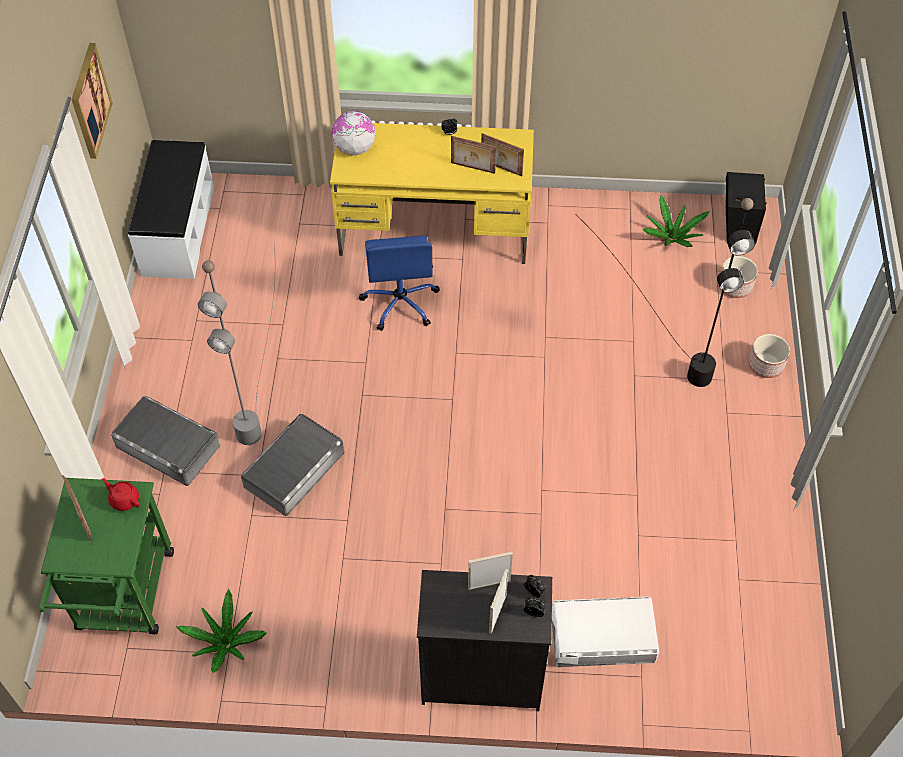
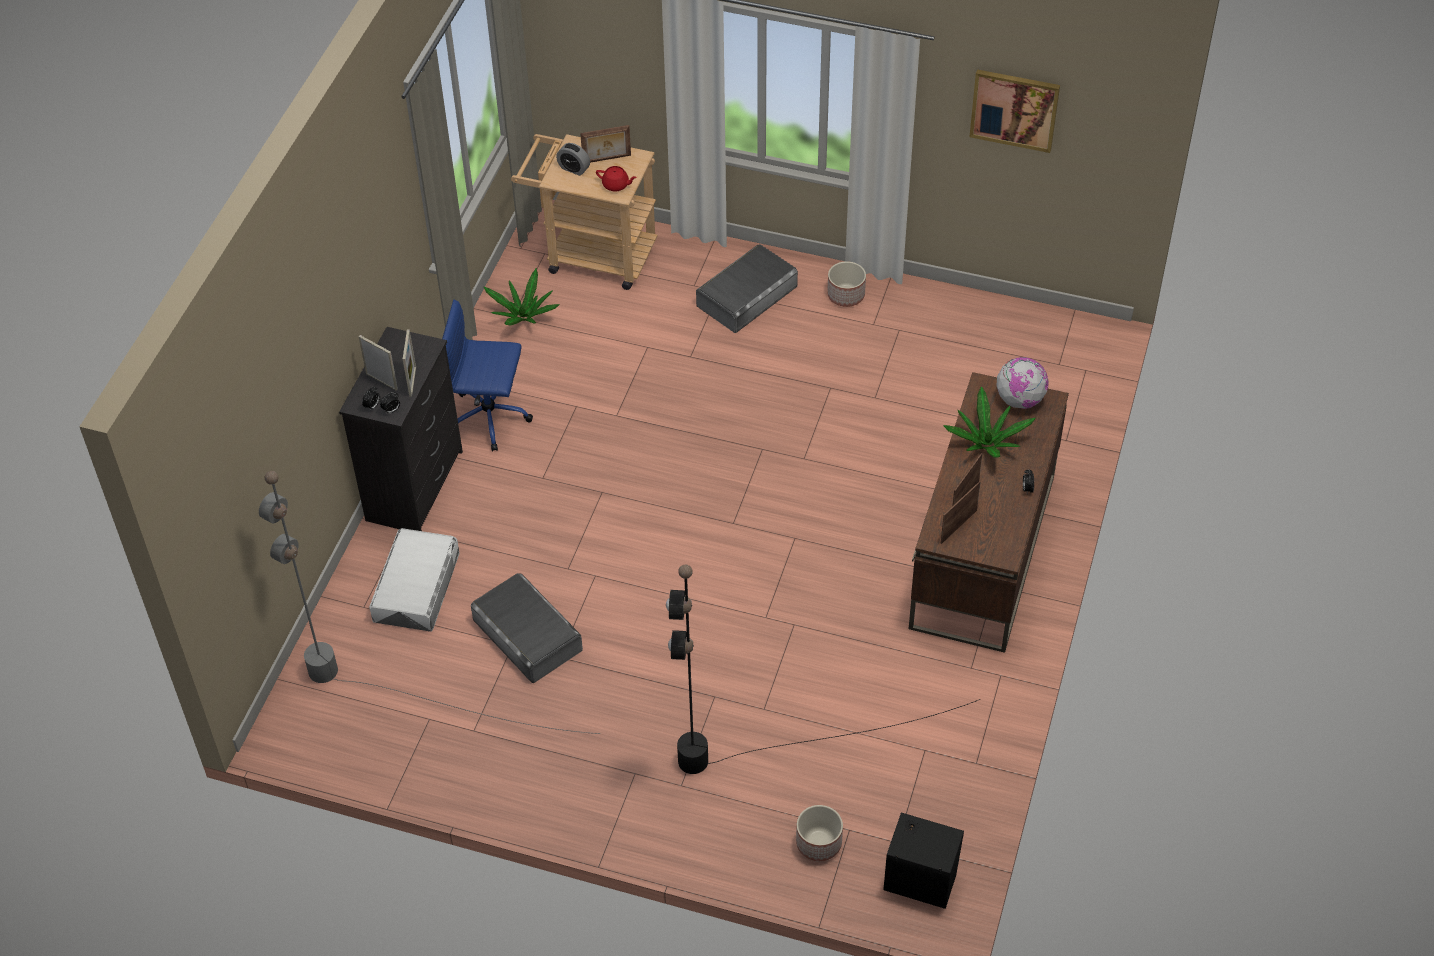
camera: 105 degrees right, 5 degrees down
(101, 548) = (574, 169): none -> alarm clock
(124, 499) = (616, 185): red teapot -> red teapot turned 60 degrees clockwise
(124, 599) = (592, 254): green cart -> beige cart
(177, 231) = (1031, 326): white bench -> none
(258, 376) = (811, 370): grey floor lamp -> grey floor lamp (398, 690)
(294, 470) = (687, 384): grey storage box -> grey storage box (527, 634)
(400, 302) = (879, 502): blue office chair -> blue office chair (491, 417)
(435, 230) = (982, 553): yellow desk -> brown desk
(672, 237) = (917, 797): potted plant -> potted plant (986, 443)
(765, 365) = (689, 836): planter -> planter (846, 294)

